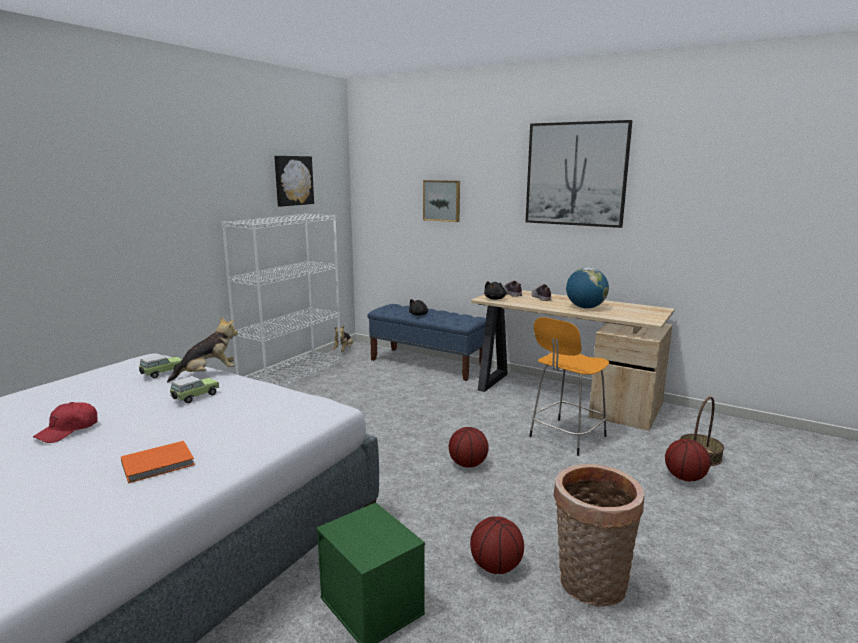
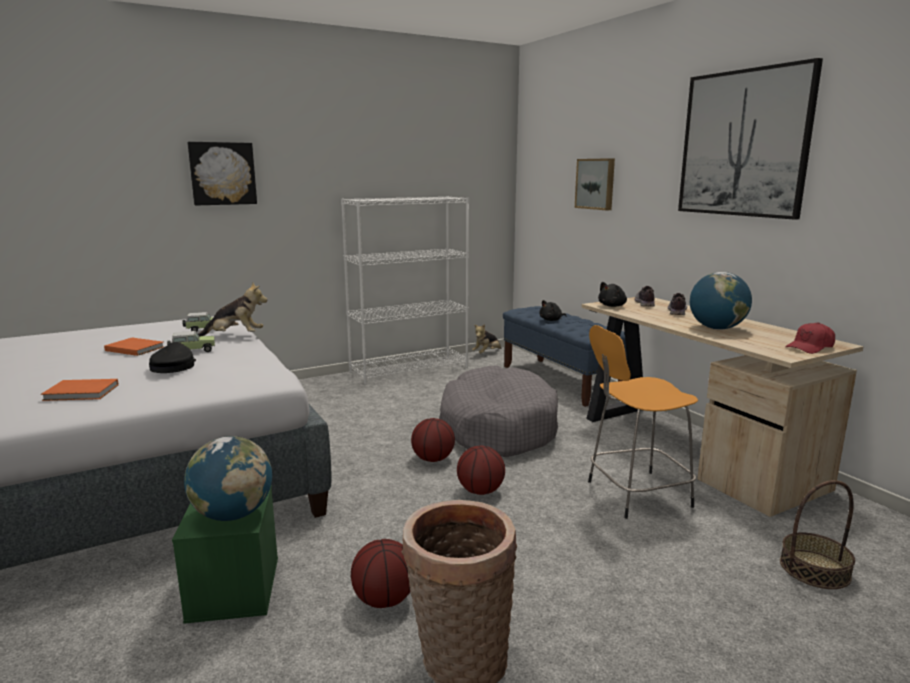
camera: 30 degrees right, 0 degrees up
(68, 430) = (77, 357): red cap -> red cap (810, 347)
(118, 407) = (134, 348): none -> orange book
(211, 416) = (173, 366): none -> black cap
(293, 180) = (435, 160): picture -> picture (222, 173)
(382, 536) = (233, 514): none -> globe
(424, 412) = (498, 428): none -> grey dog bed
(684, 478) = (751, 588): basketball -> basketball (433, 459)

